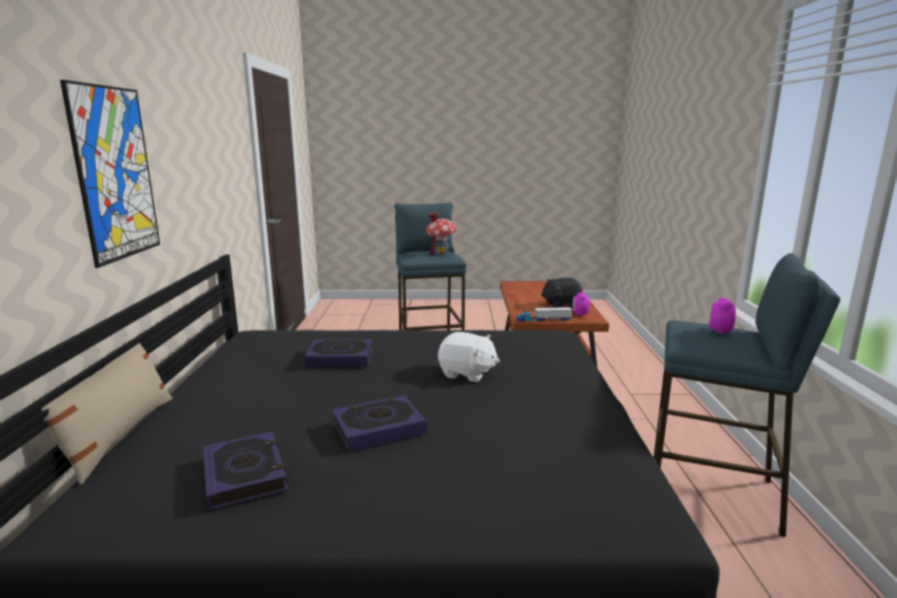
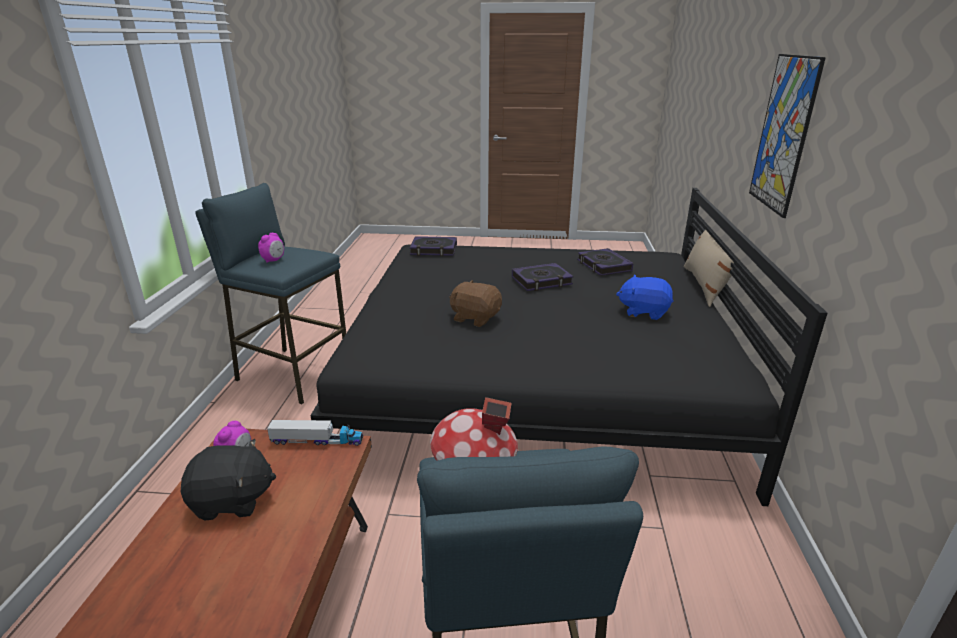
camera: 175 degrees left, 10 degrees up
(266, 387) = (643, 312): none -> blue plush toy
(340, 358) = (598, 333): book -> book (433, 250)
(467, 373) = (475, 318): white plush toy -> brown plush toy

